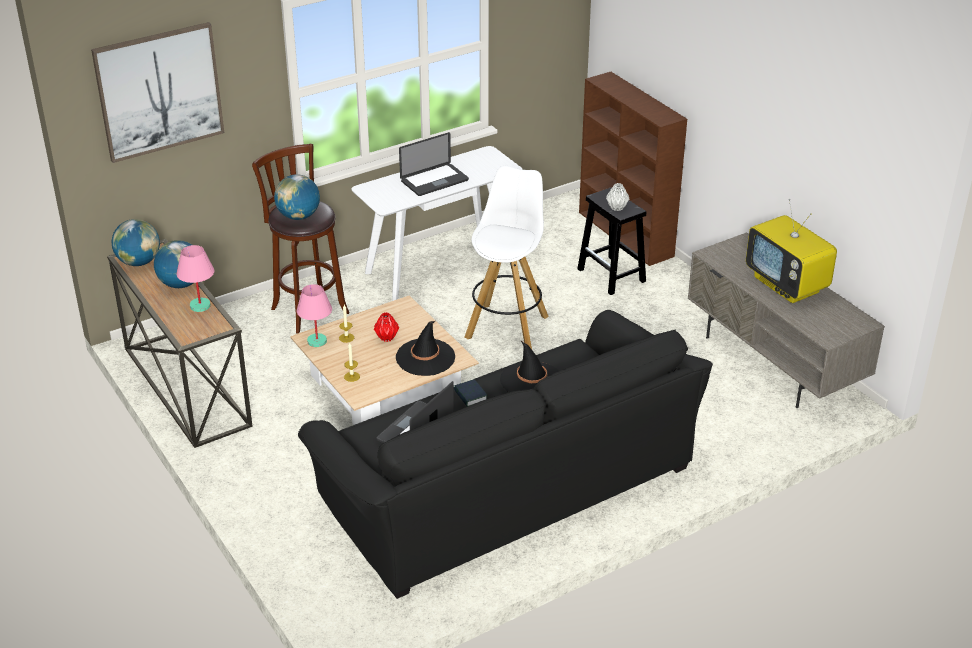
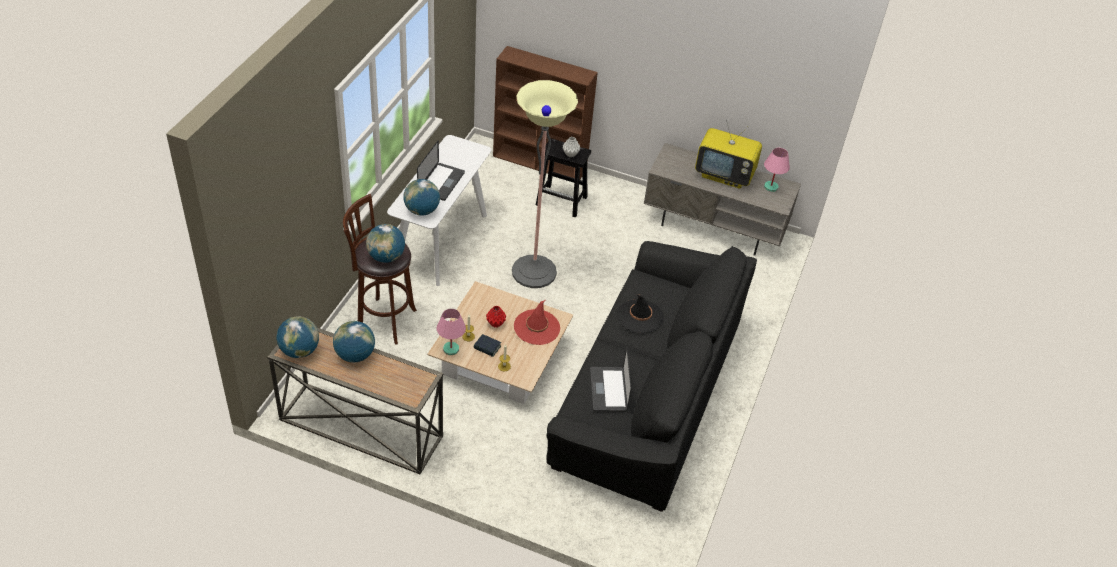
camera: 40 degrees left, 10 degrees up
(159, 91) = (276, 205): picture -> none
(200, 306) = (392, 367): pink table lamp -> pink table lamp (771, 187)
(386, 197) = (422, 210): none -> globe
(425, 357) = (537, 327): black hat -> red hat
(470, 396) = (615, 347): book -> book (487, 347)
(507, 326) = (534, 272): white stool -> floor lamp

